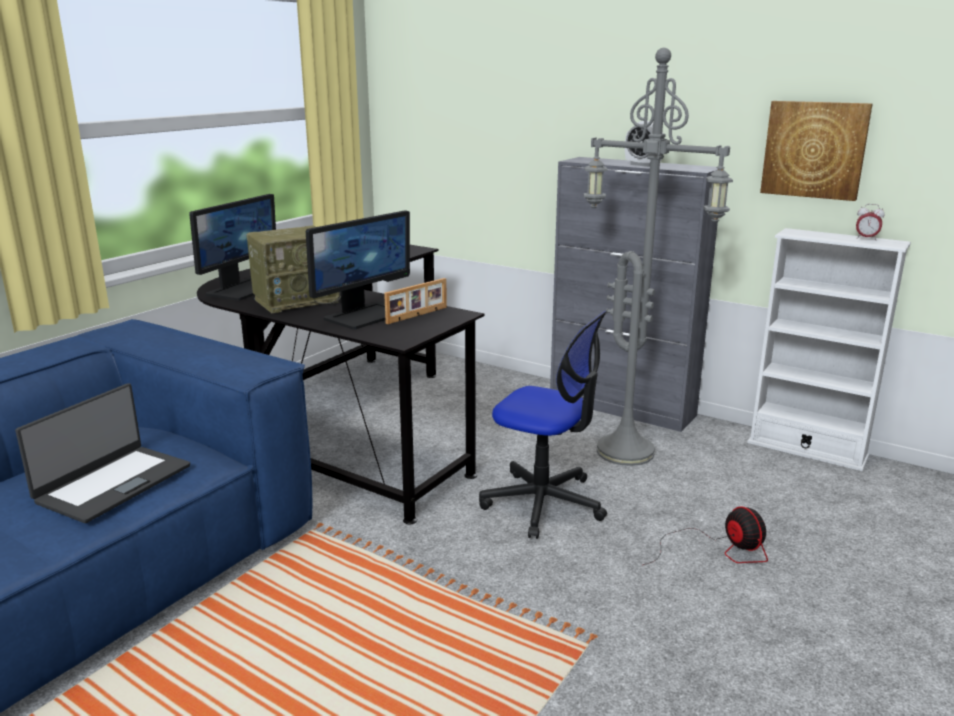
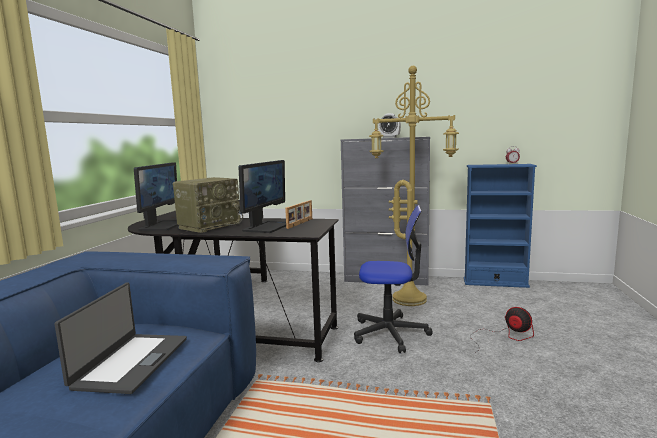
camera: 20 degrees left, 10 degrees down
(629, 451) = (411, 298): grey floor lamp -> yellow floor lamp
(807, 449) = (495, 282): white bookcase -> blue bookcase
(814, 149) = (476, 123): picture -> none

